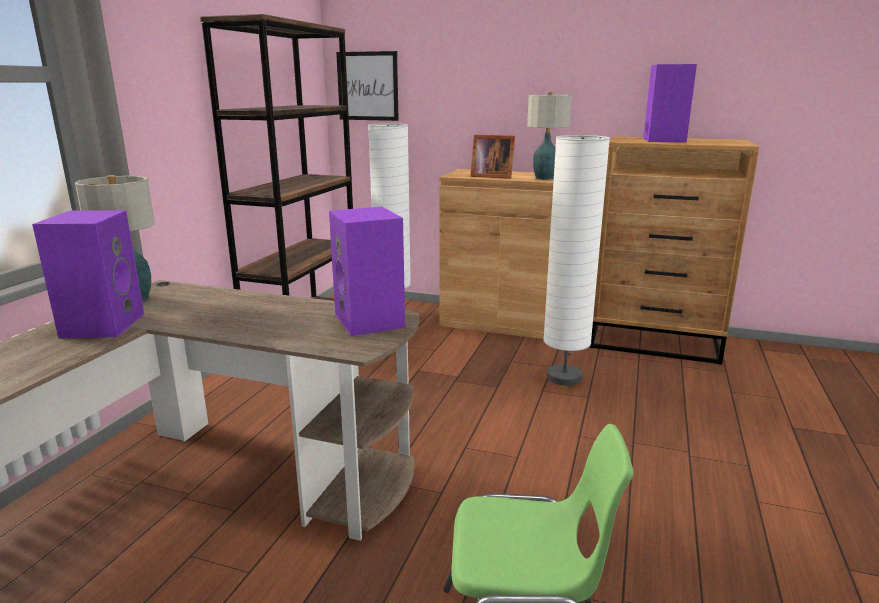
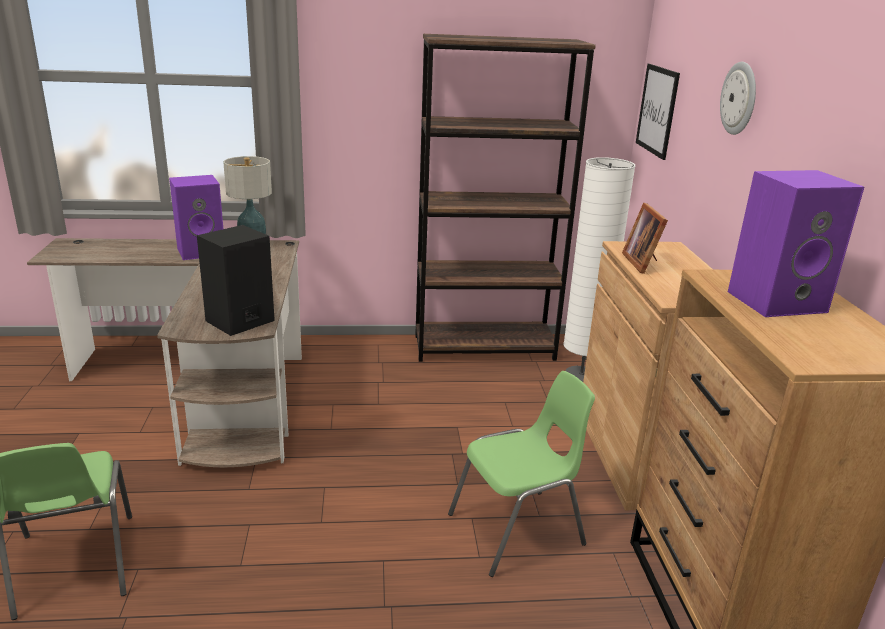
camera: 65 degrees right, 5 degrees up
(371, 321) = (239, 321): purple speaker -> black speaker
(495, 54) = (739, 98): none -> wall clock
(545, 178) = (677, 291): table lamp -> none
(564, 377) = (518, 530): white floor lamp -> green chair

